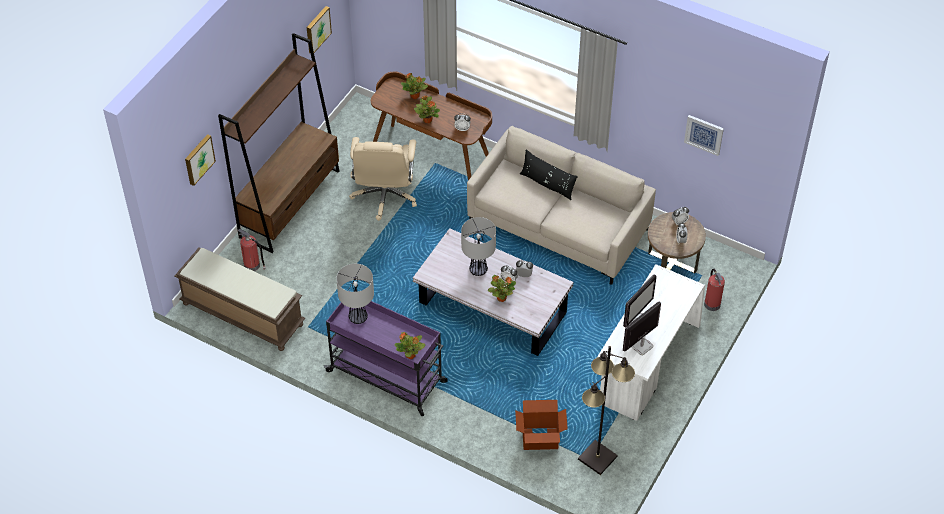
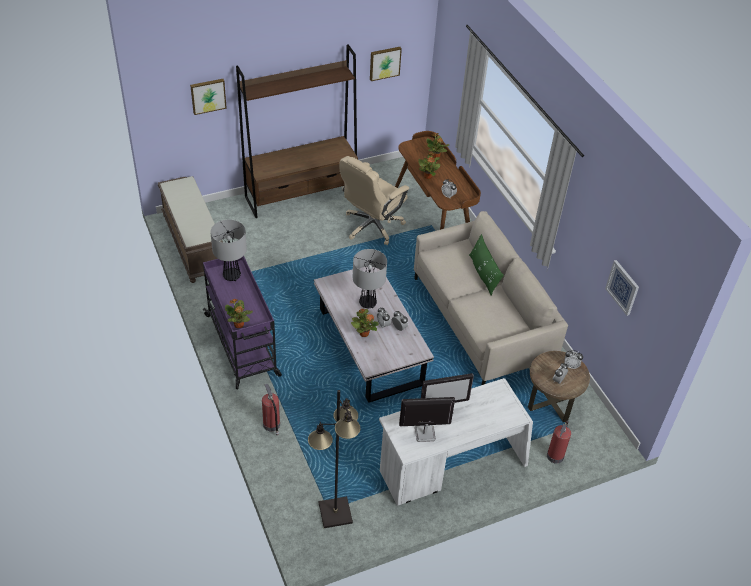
camera: 35 degrees right, 5 degrees down
(252, 265) = (234, 218): fire extinguisher -> fire extinguisher (272, 425)
(540, 439) = (305, 466): cardboard box -> none
(547, 184) = (483, 274): black pillow -> green pillow

